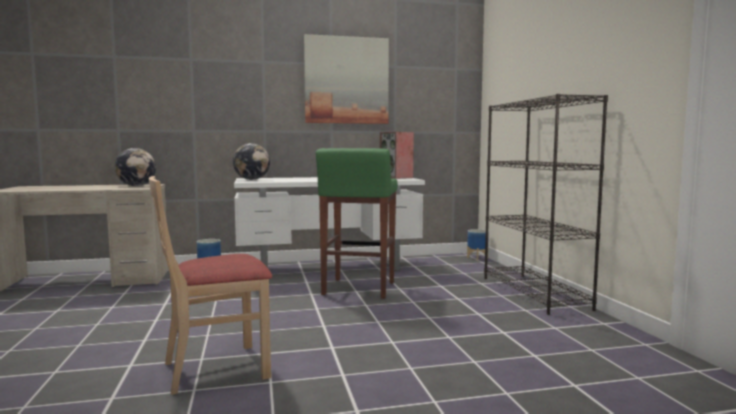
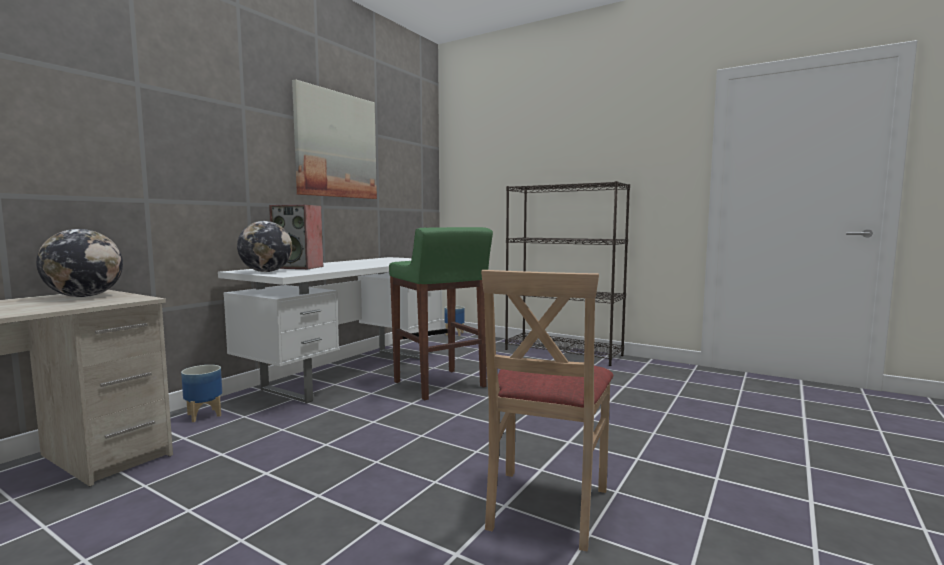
camera: 45 degrees left, 0 degrees up
(397, 177) = (401, 259): speaker -> speaker (299, 267)

